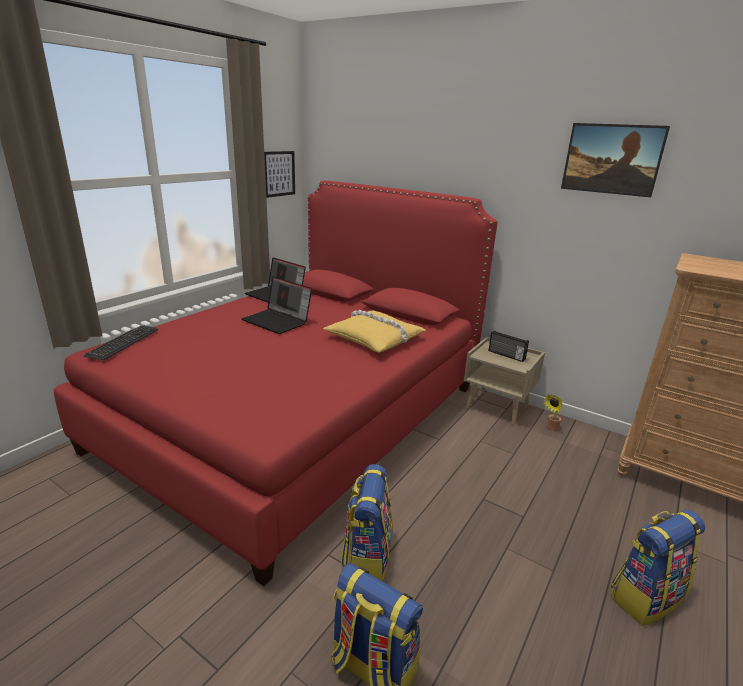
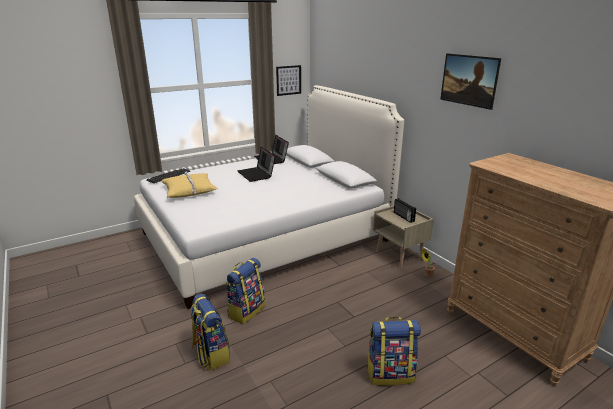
camera: 25 degrees right, 0 degrees up
(299, 416) = (265, 236): red bed -> white bed
(375, 338) = (303, 191): yellow pillow -> yellow pillow (189, 190)

